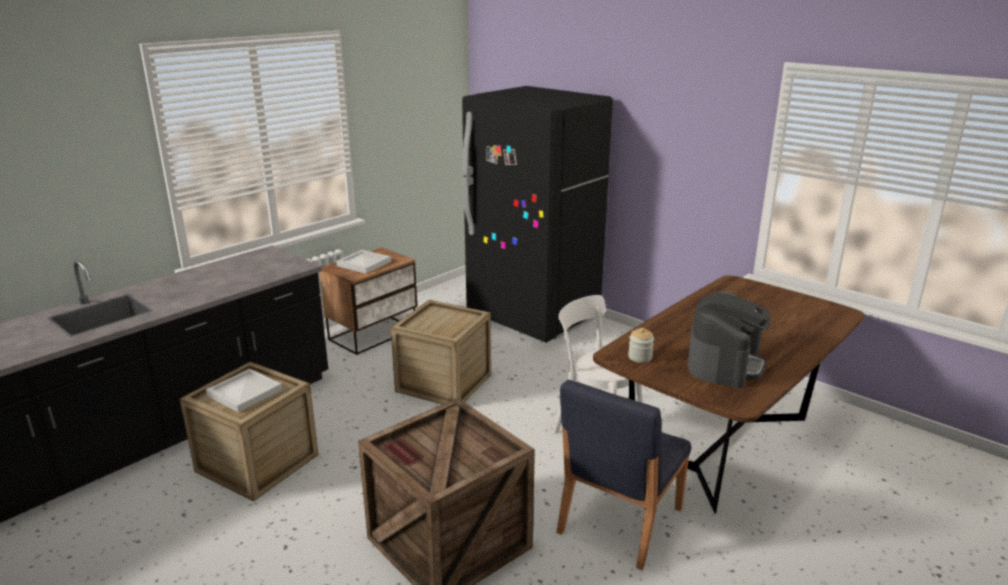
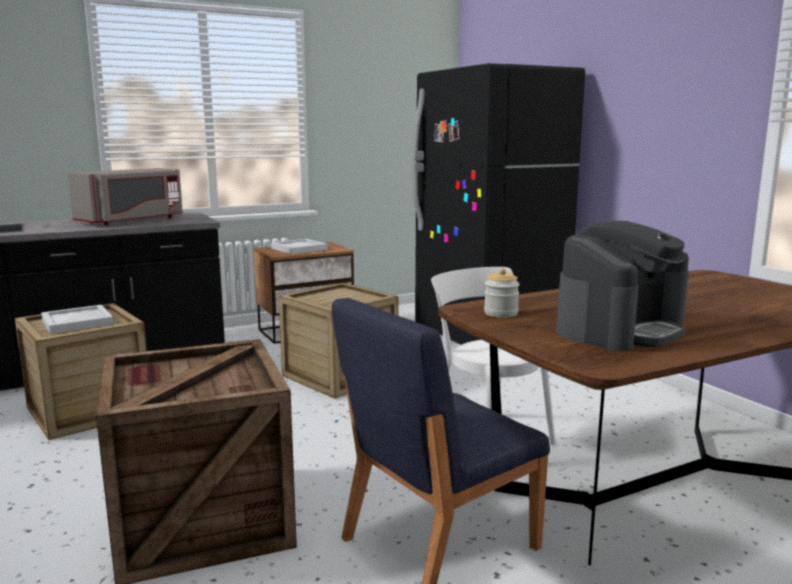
camera: 20 degrees right, 10 degrees down
(232, 273) = (132, 220): none -> grey microwave

